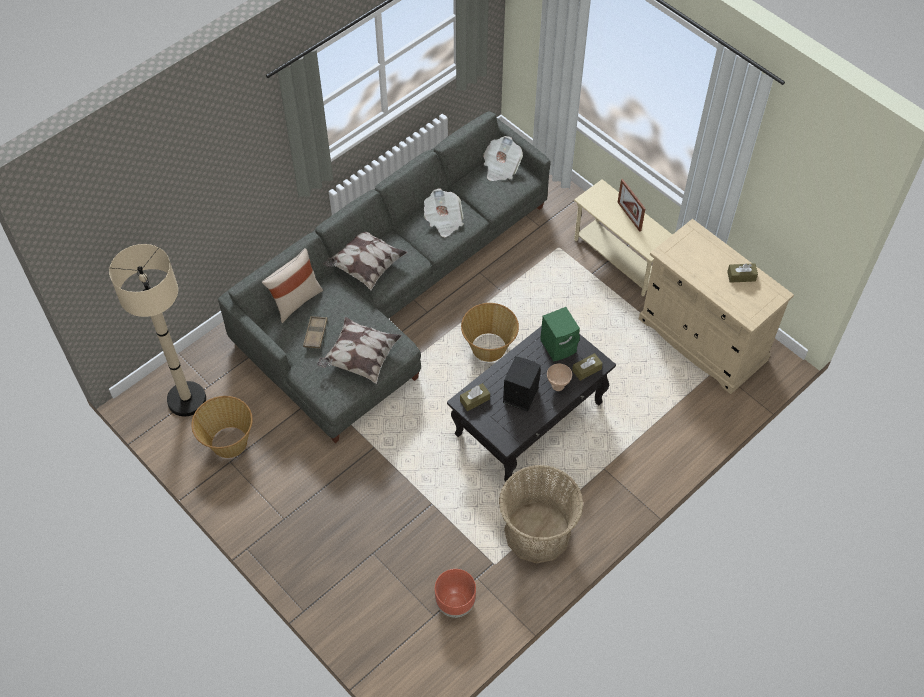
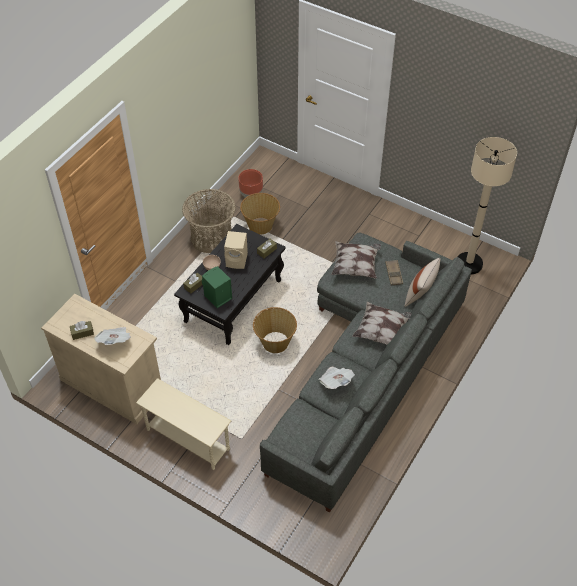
camera: 165 degrees right, 5 degrees down
(228, 442) = (426, 245): basket -> basket (260, 226)
(501, 167) = (304, 444): newspaper -> newspaper (115, 341)
(519, 394) = (237, 260): black speaker -> beige speaker
(629, 216) = (180, 414): picture frame -> none

